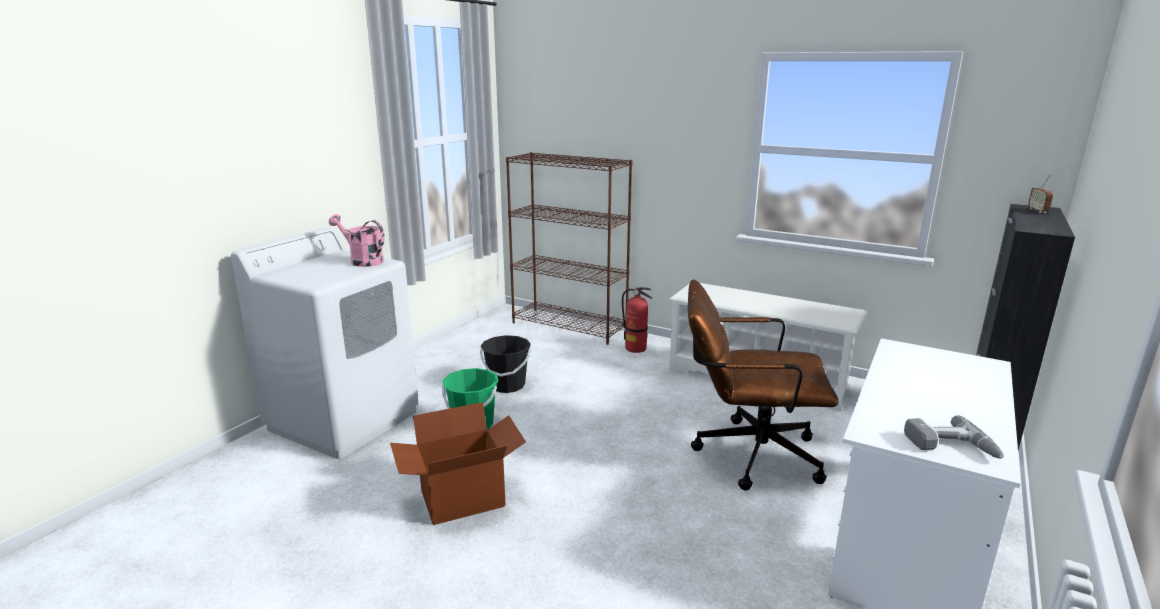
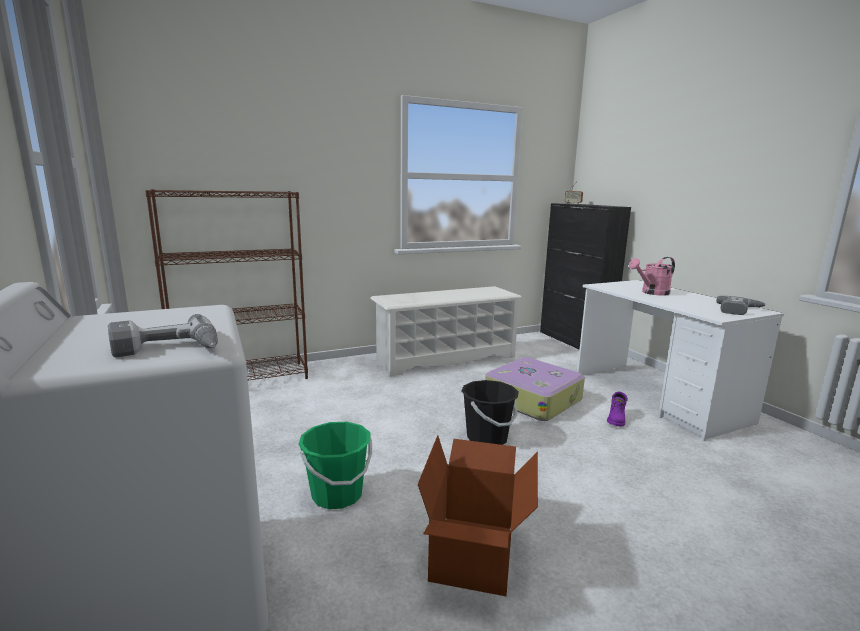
camera: 55 degrees left, 5 degrees down
(309, 279) = (167, 349): none -> power drill
(362, 261) = (168, 316): pink watering can -> pink watering can (651, 293)
(507, 385) = (292, 447): black bucket -> black bucket (487, 438)
(636, 348) = (335, 372): fire extinguisher -> none
(746, 453) = (533, 399): brown office chair -> suitcase
(783, 518) = (616, 419): none -> purple boot

